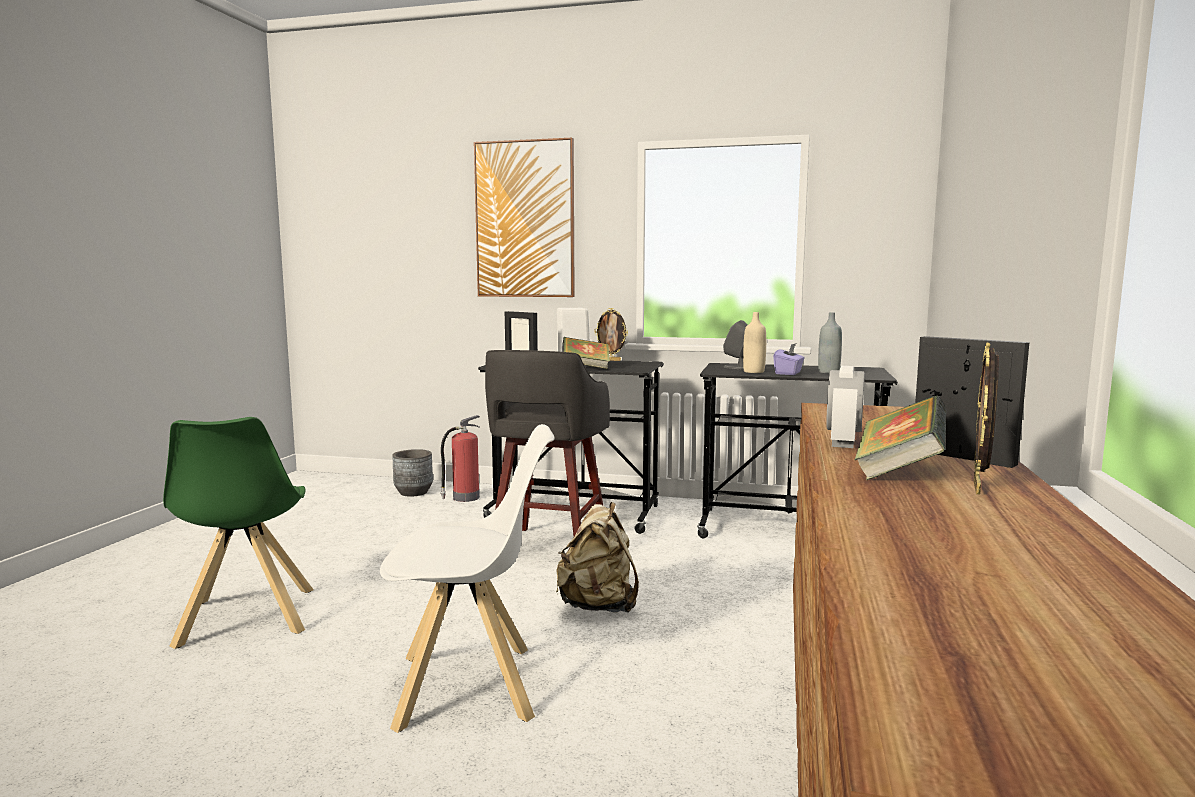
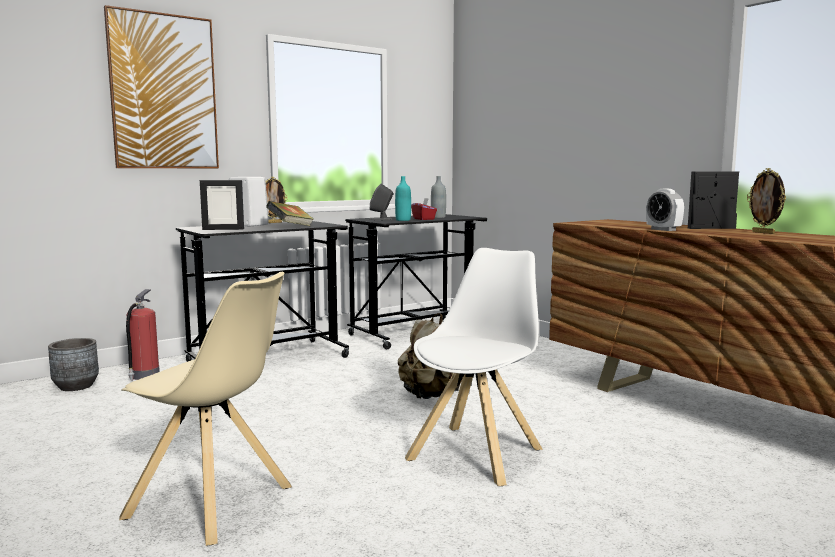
camera: 50 degrees left, 0 degrees up
(245, 619) = (213, 503): green chair -> beige chair
(548, 550) = (316, 383): grey stool -> none
(753, 372) = (403, 220): beige bottle -> turquoise bottle
(788, 373) = (424, 219): purple tissue box -> red tissue box
(899, 471) = (727, 233): book -> none

